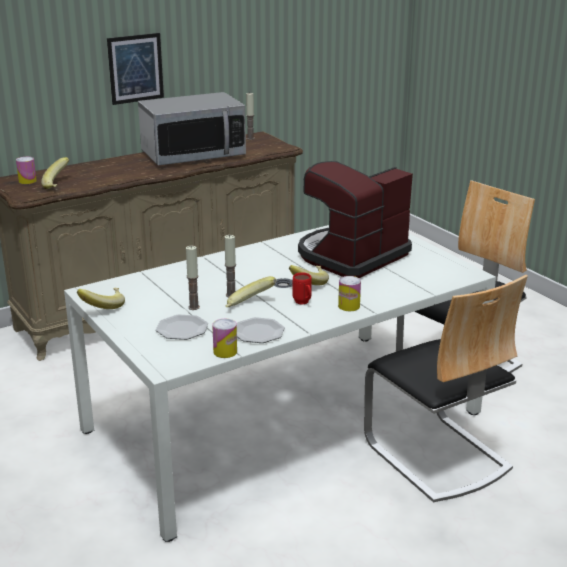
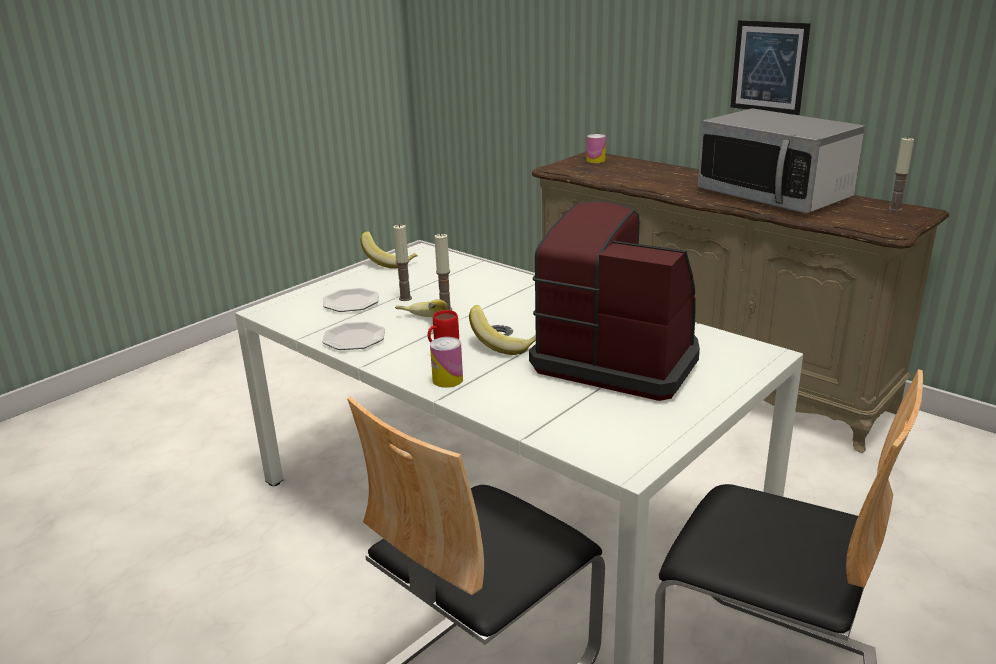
camera: 75 degrees right, 0 degrees up
(59, 185) = (597, 171): banana -> none
(225, 352) = (304, 330): can -> none

